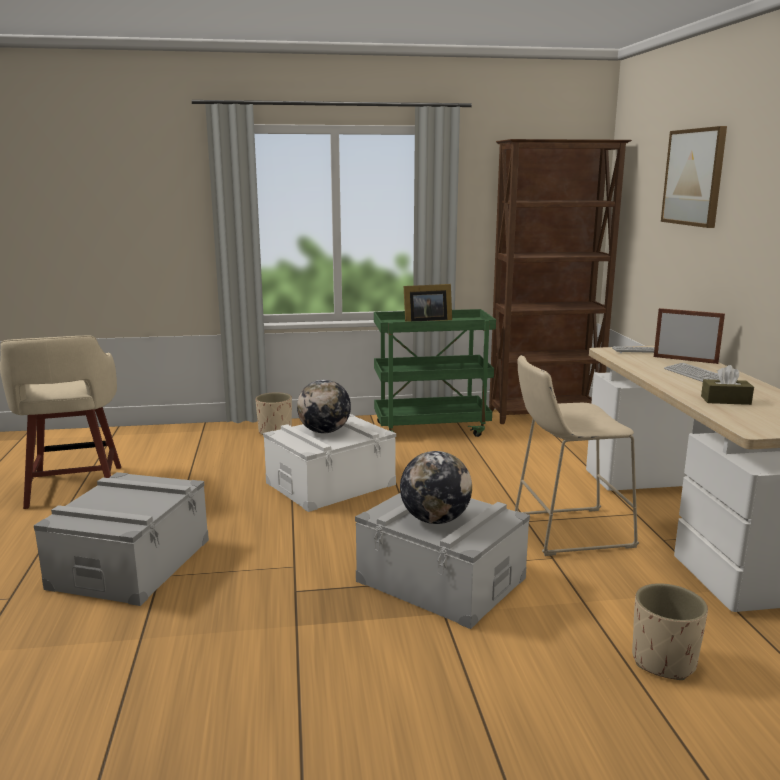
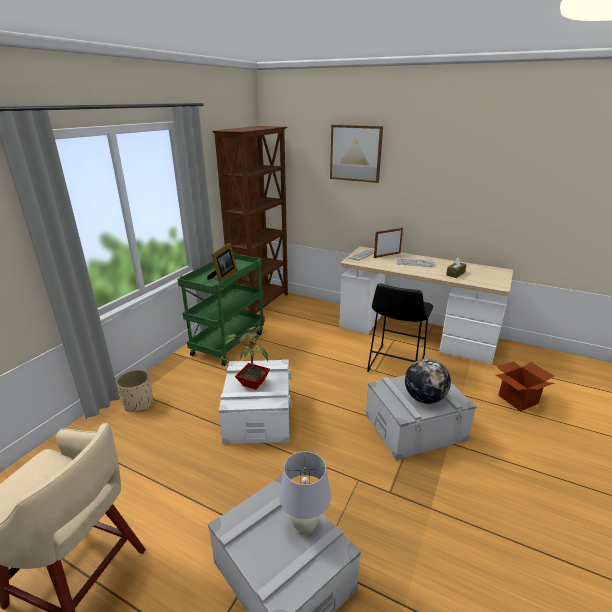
camera: 55 degrees left, 10 degrees up
(143, 507) = (305, 526): none -> white table lamp
(324, 431) = (252, 383): globe -> potted plant
(565, 531) = (395, 365): beige stool -> black stool
(664, 661) = (518, 399): beige planter -> cardboard box

